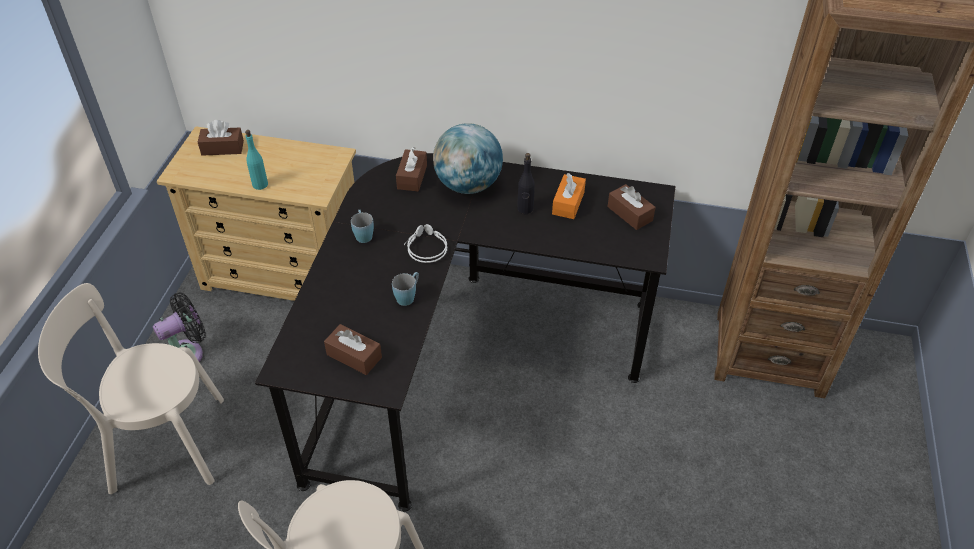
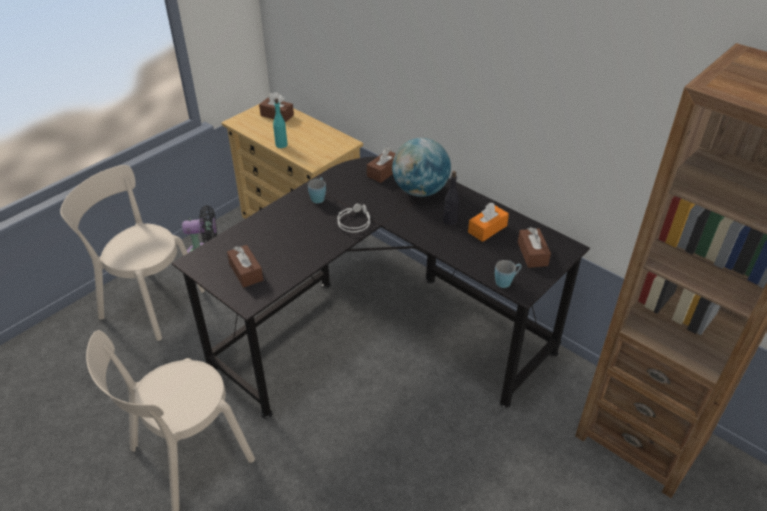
camera: 30 degrees right, 5 degrees down
(408, 296) = (314, 248): blue mug -> blue mug (506, 281)

